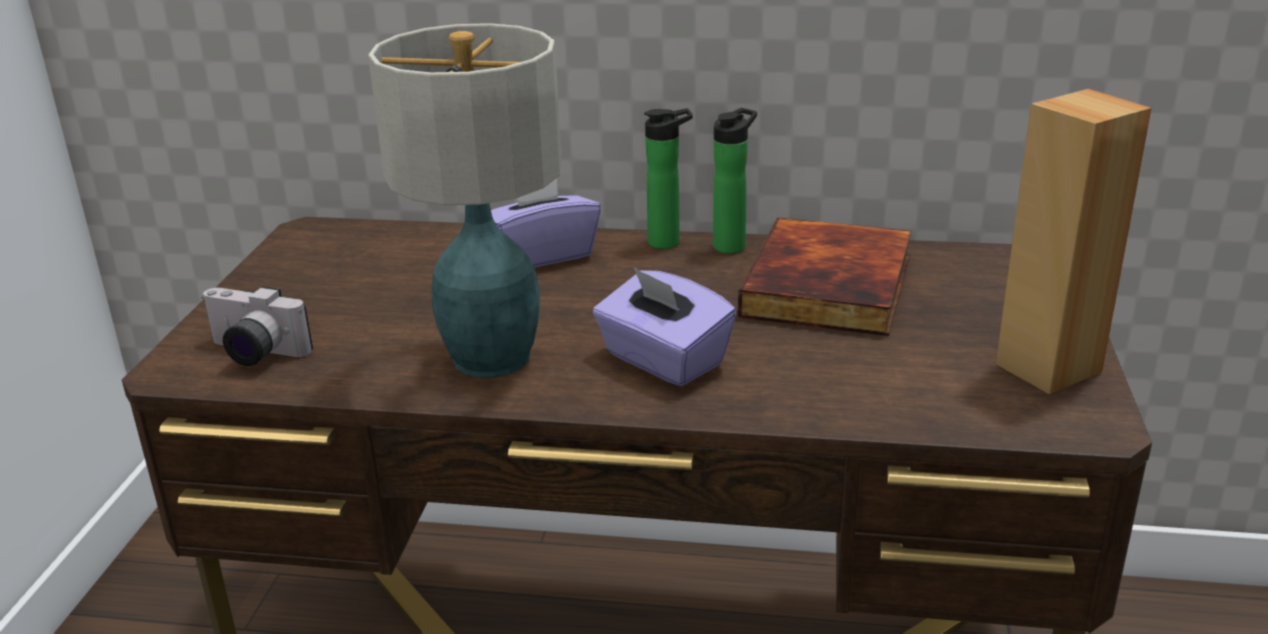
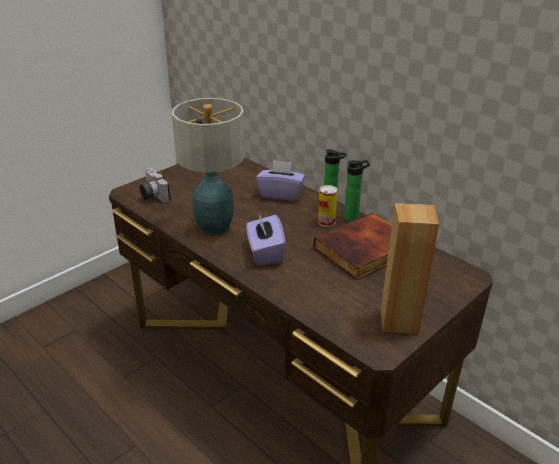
camera: 35 degrees right, 5 degrees up
(697, 269) = (326, 222): none -> can

